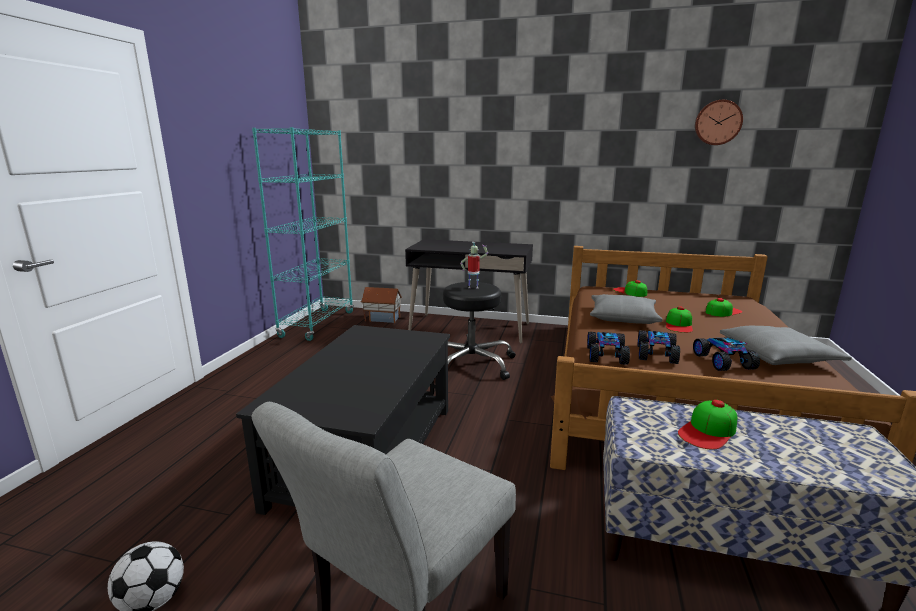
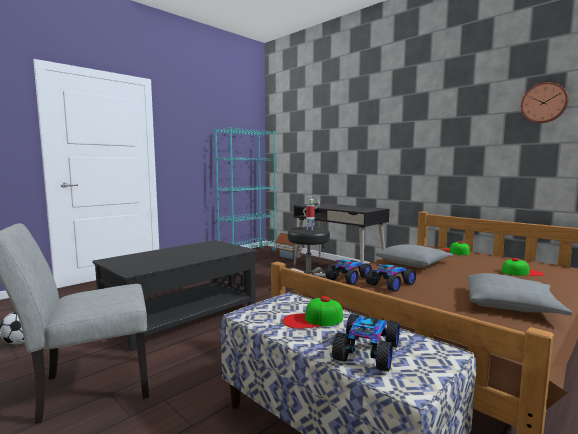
camera: 30 degrees right, 10 degrees down
(679, 325) = (454, 273): cap -> none
(724, 361) = (442, 298): toy car -> toy car (368, 352)

